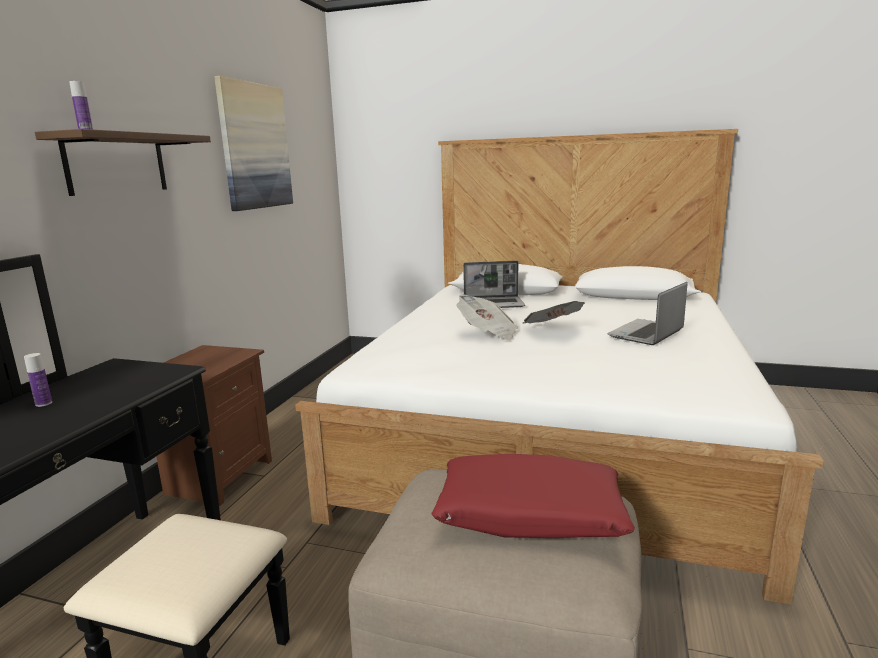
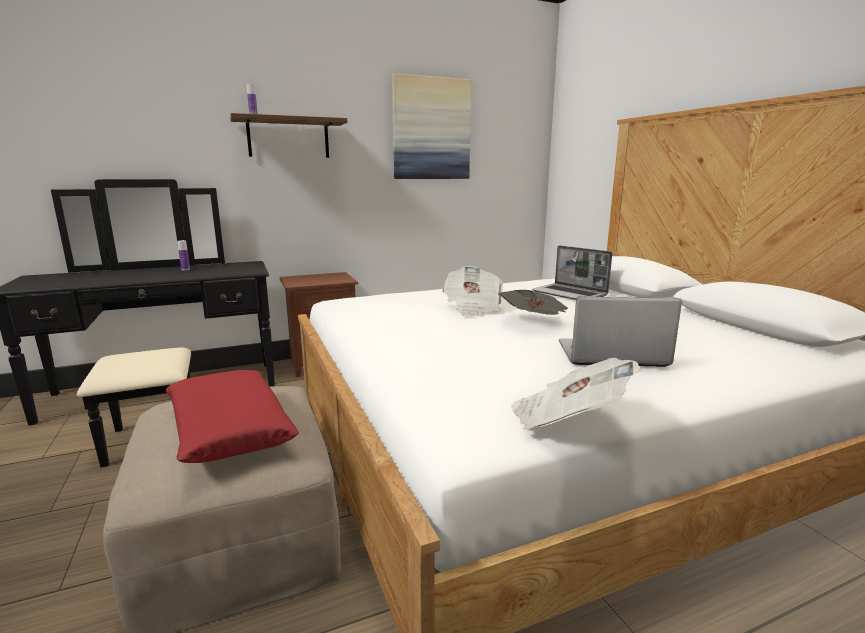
camera: 50 degrees right, 0 degrees up
(740, 372) = (566, 420): none -> newspaper

